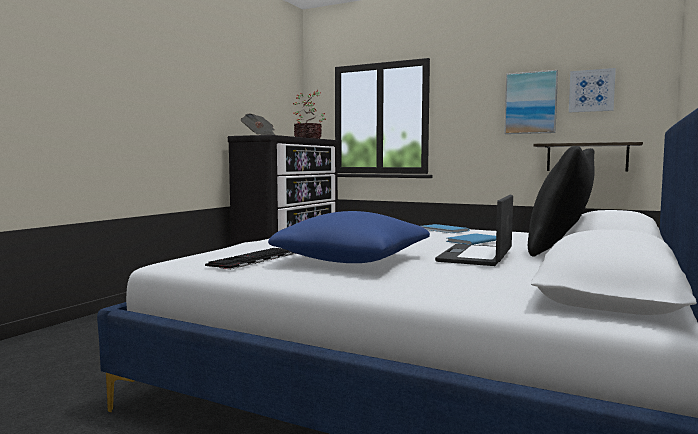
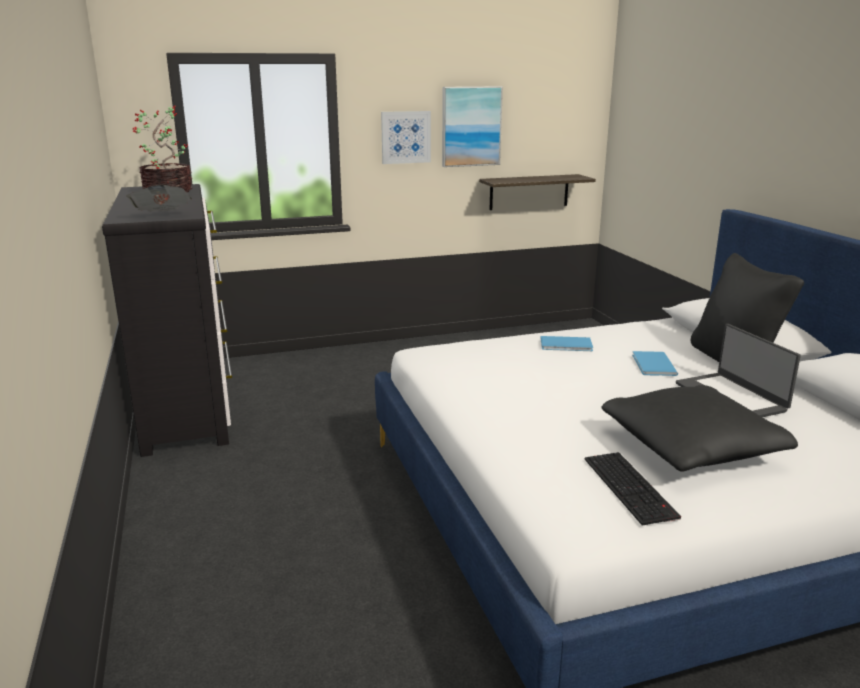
camera: 45 degrees left, 15 degrees up
(352, 260) = (691, 447): blue pillow -> black pillow
(591, 90) = (534, 114): picture -> picture (405, 137)

